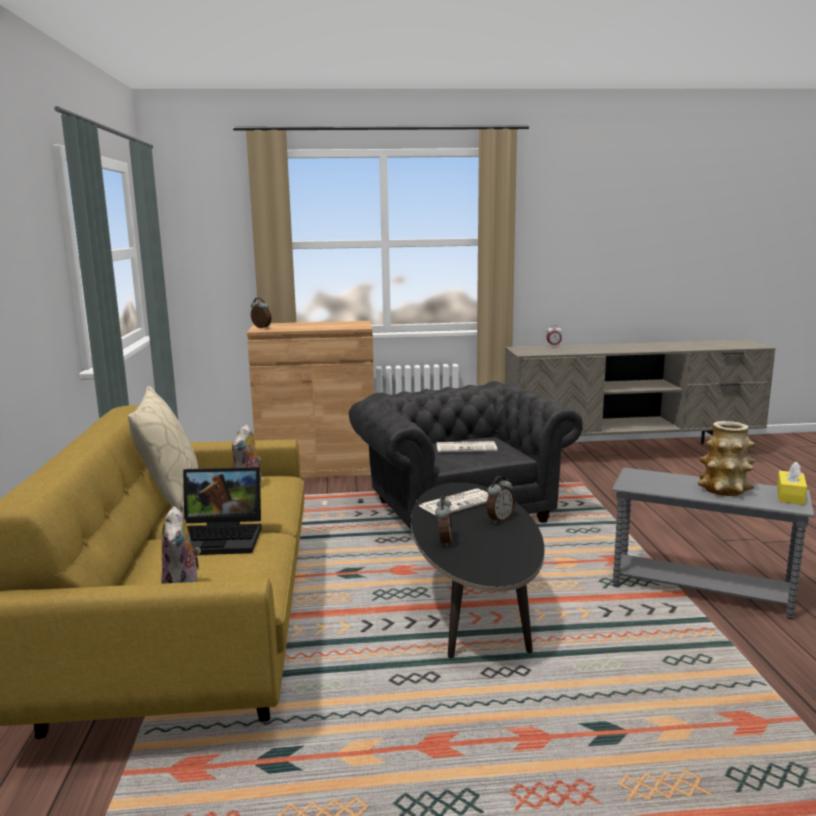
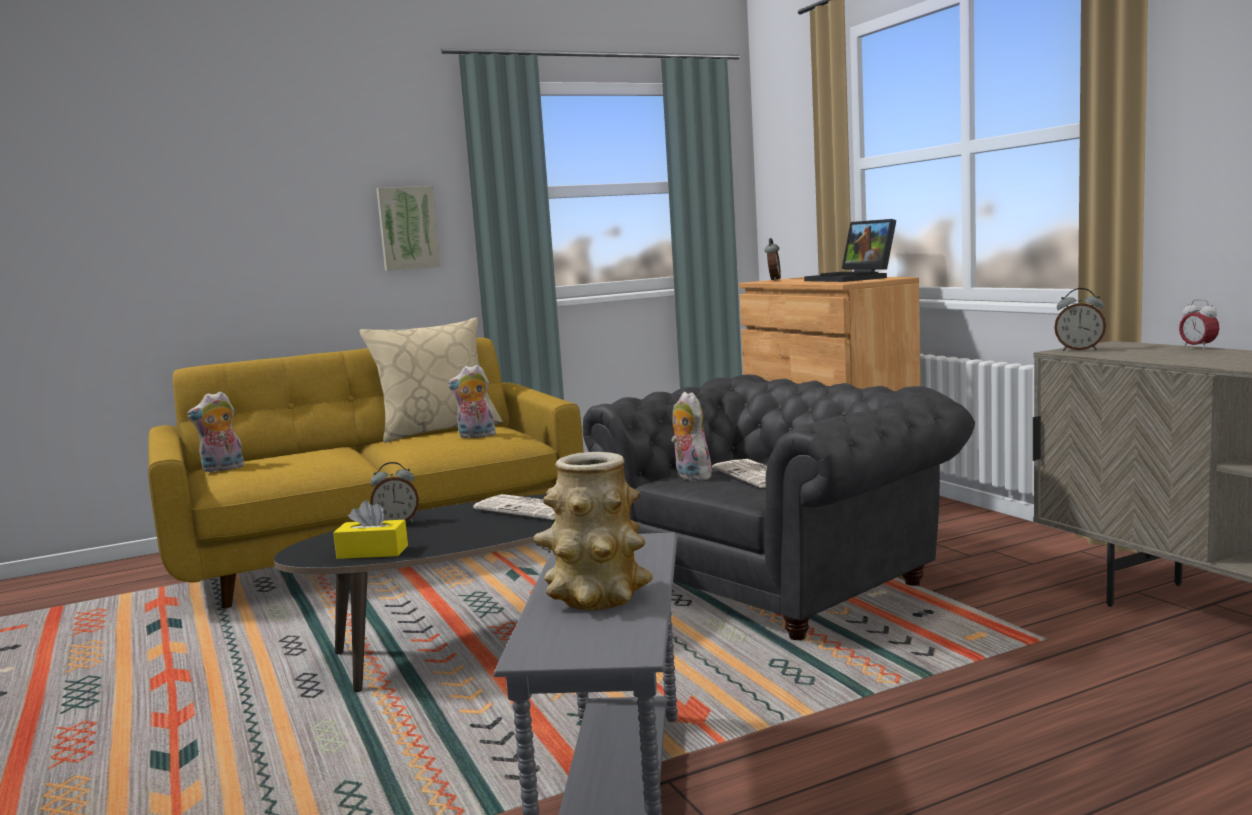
camera: 70 degrees right, 5 degrees down
(37, 300) = (408, 228): none -> picture
(222, 537) = (339, 454): laptop -> laptop (853, 279)
(446, 459) = (690, 477): none -> plush toy
(499, 519) = (481, 532): alarm clock -> alarm clock (1079, 350)
(790, 496) = (599, 647): yellow tissue box -> yellow tissue box (372, 552)

